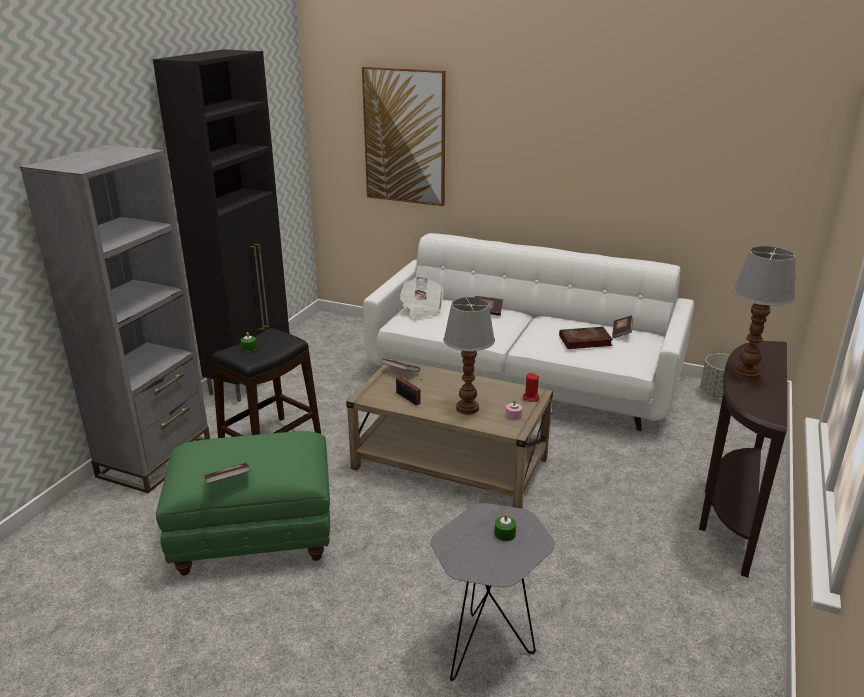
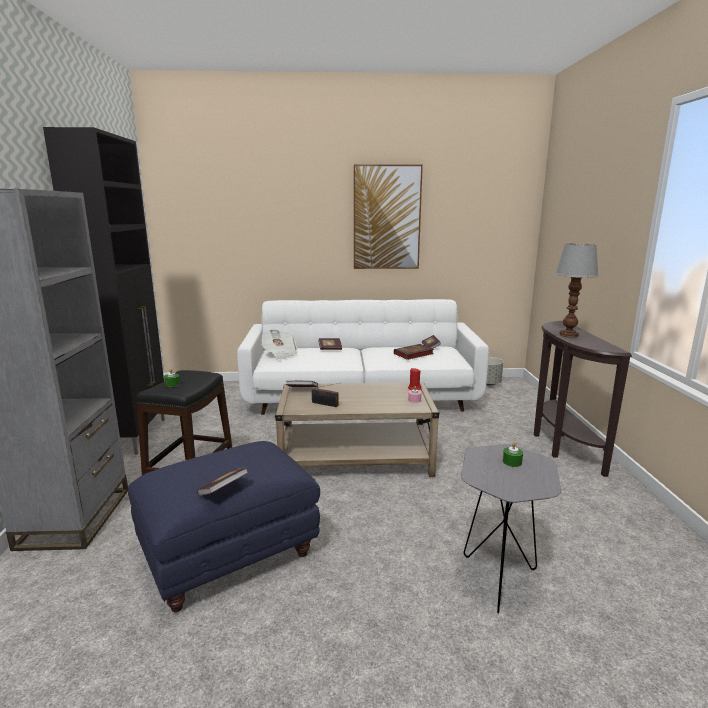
camera: 25 degrees left, 10 degrees down
(256, 536) = (230, 554): green ottoman -> blue ottoman
(405, 137) = (239, 228): picture -> picture (386, 218)
(466, 408) = (376, 401): table lamp -> none

